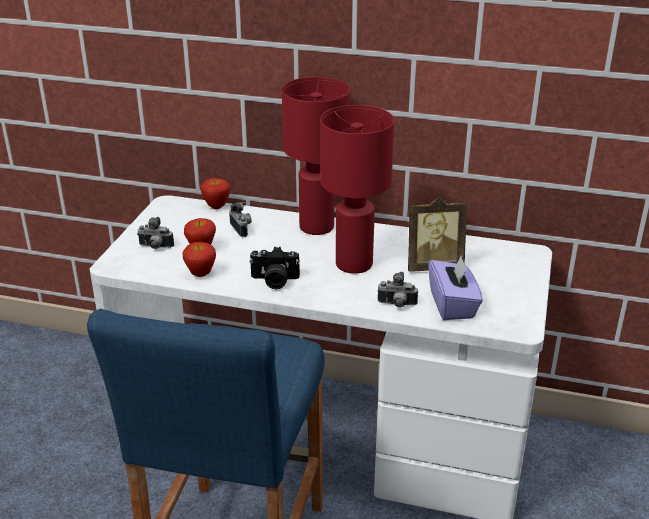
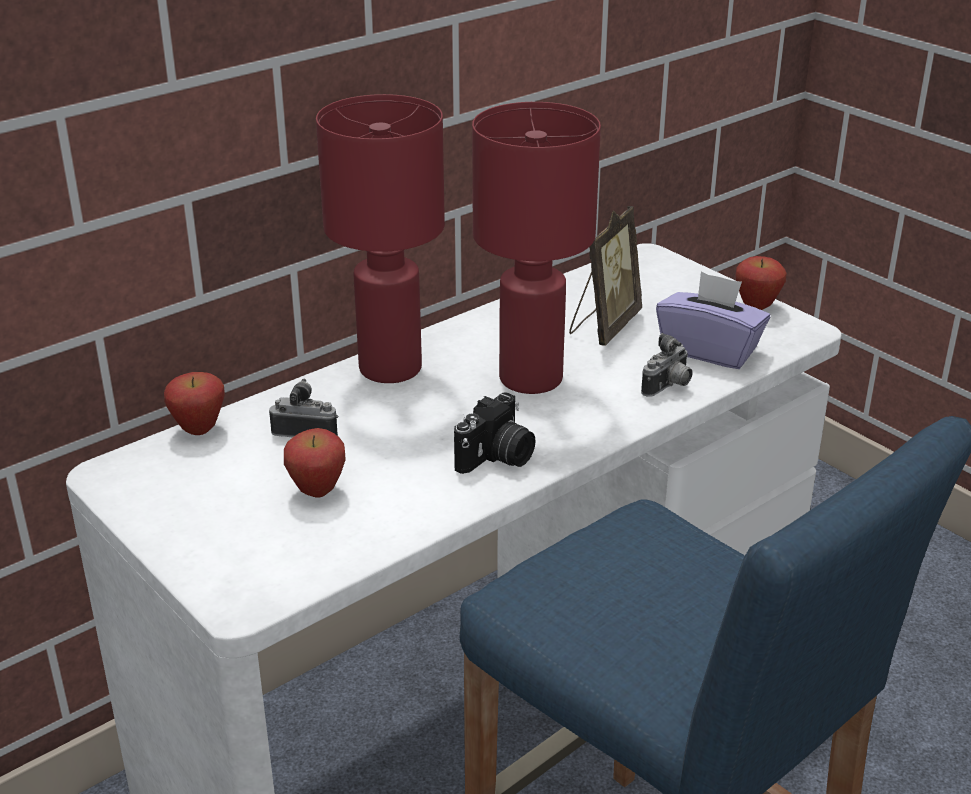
camera: 55 degrees left, 0 degrees up
(155, 247) = (246, 536): camera -> none
(201, 274) = (396, 518): apple -> apple (756, 307)

